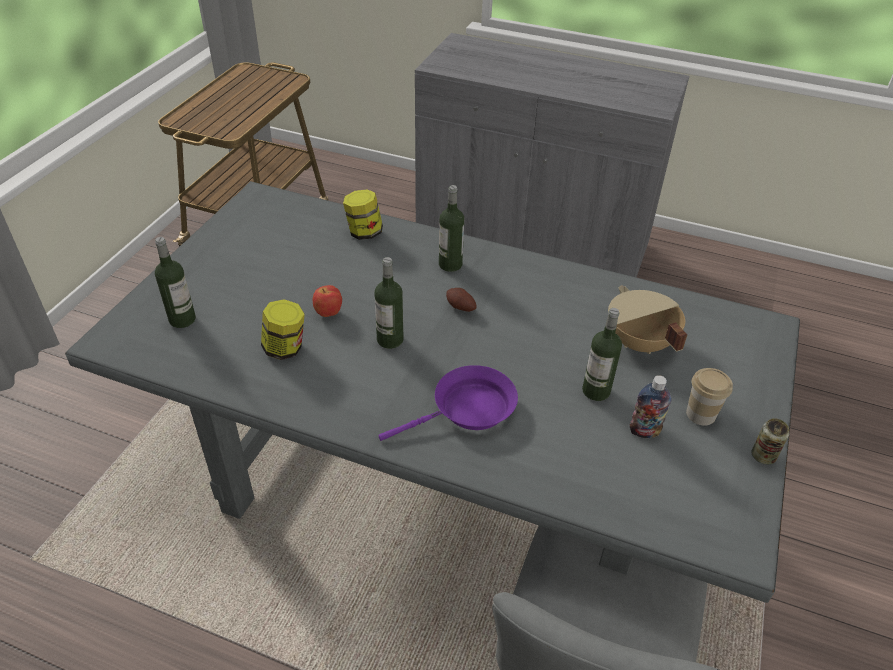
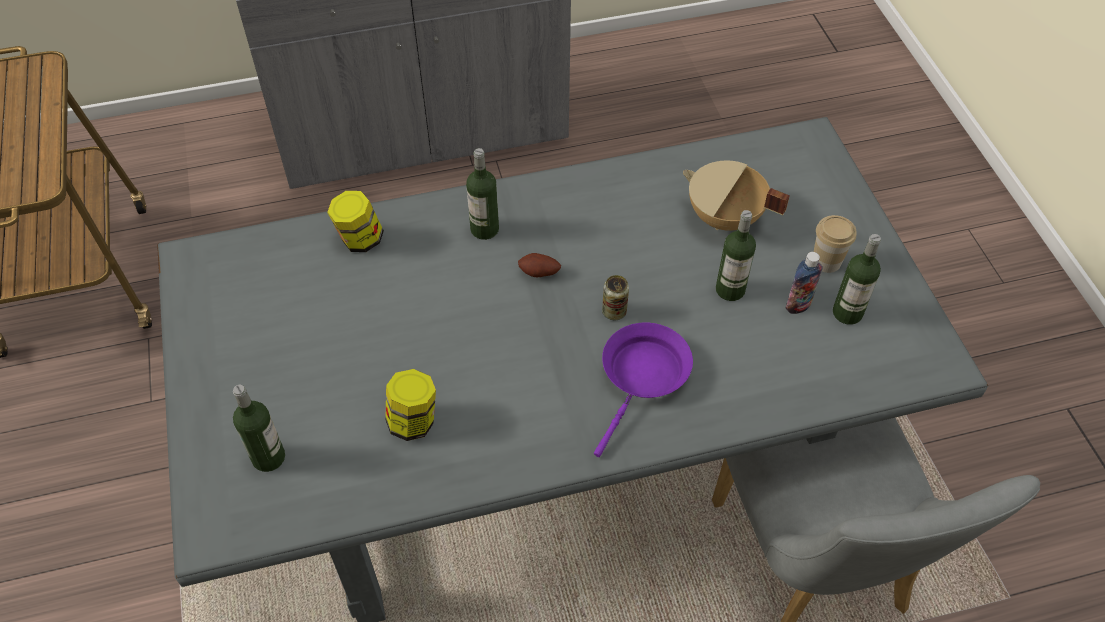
camera: 35 degrees left, 10 degrees up
(328, 313) = (417, 356): apple -> none
(390, 340) = (506, 348): bottle -> bottle (847, 313)
(763, 456) = (899, 272): can -> can (614, 312)

